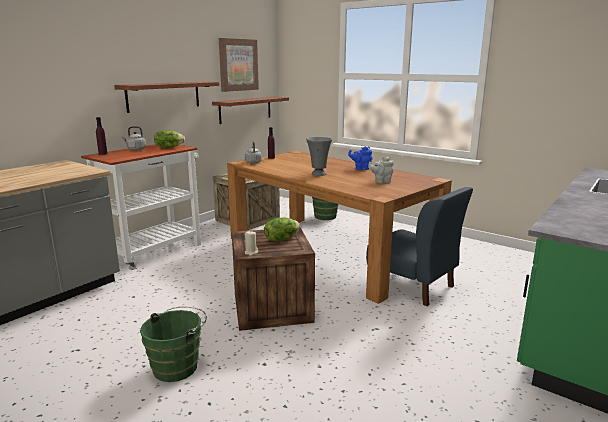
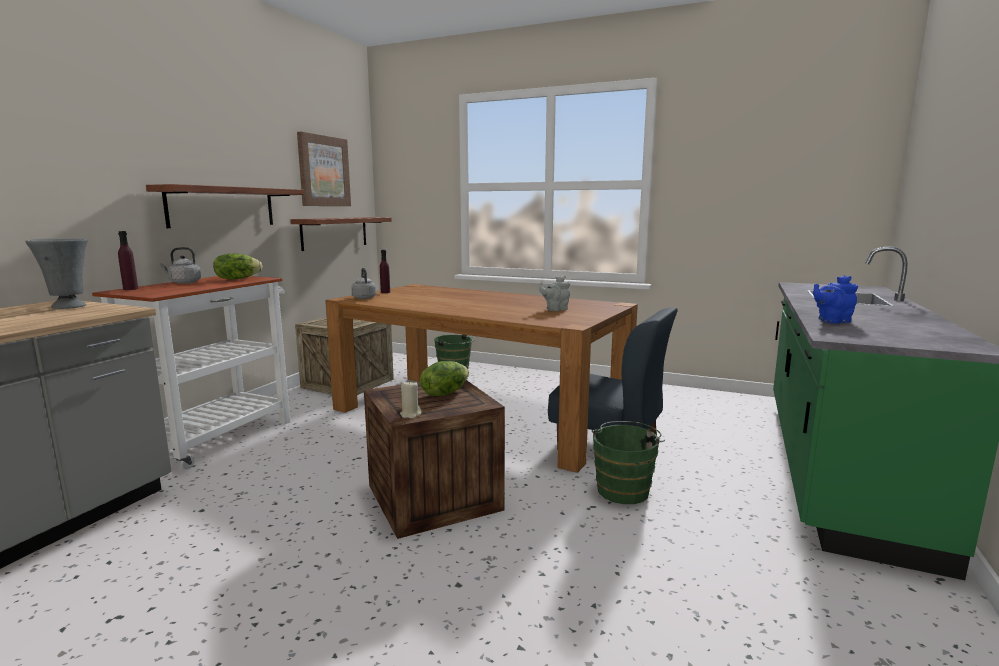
camera: 15 degrees left, 5 degrees down
(179, 366) = (318, 613): green bucket -> green bucket (624, 489)
(318, 174) = (466, 305): grey vase -> grey vase (69, 306)
(361, 168) = (515, 298): blue teapot -> blue teapot (832, 321)

